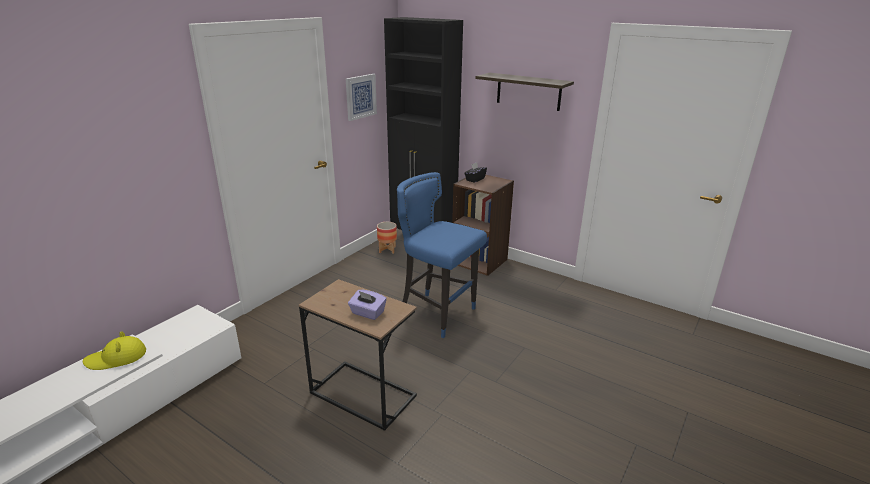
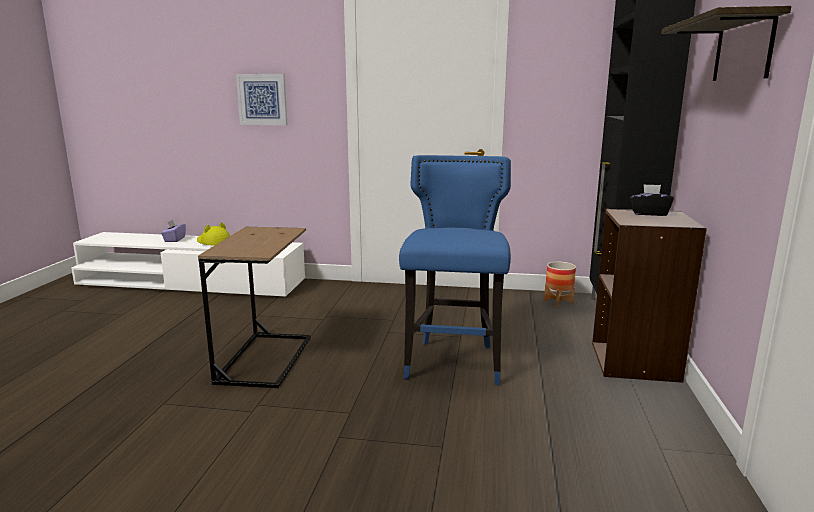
camera: 65 degrees right, 10 degrees down
(360, 96) = (567, 81): picture -> picture (262, 99)
(367, 313) = (243, 245): purple tissue box -> purple tissue box (174, 239)

